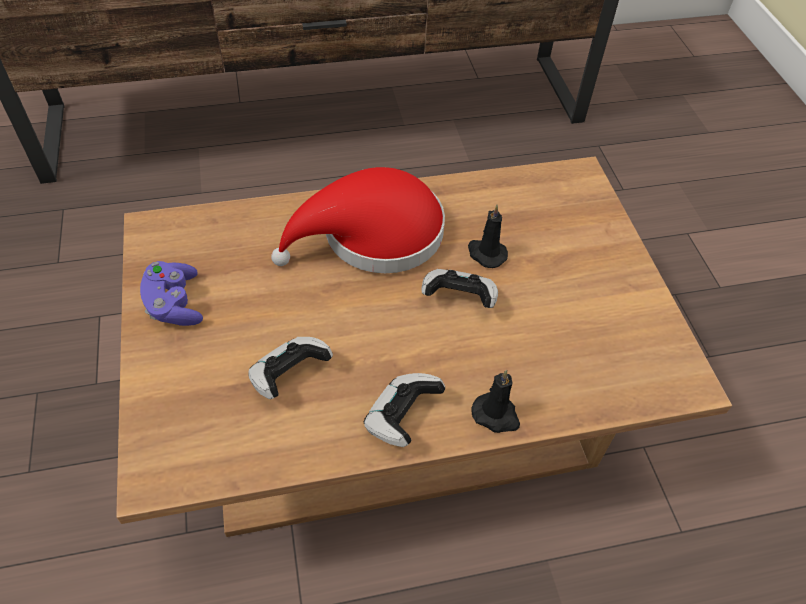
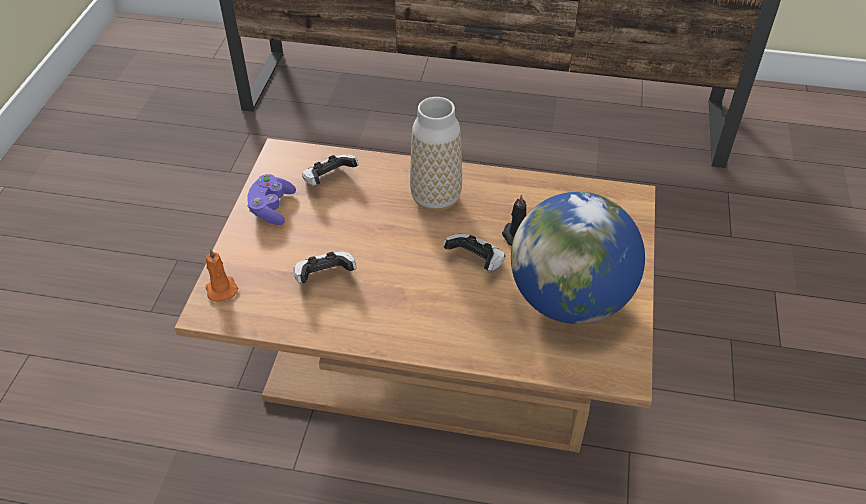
camera: 25 degrees right, 5 degrees down
(158, 437) = (221, 288): none -> orange candle
(373, 236) = (436, 199): red hat -> vase
(401, 418) = (388, 328): game controller -> game controller (329, 180)
(496, 415) = (458, 348): black candle -> none
(583, 313) = (569, 299): none -> globe

